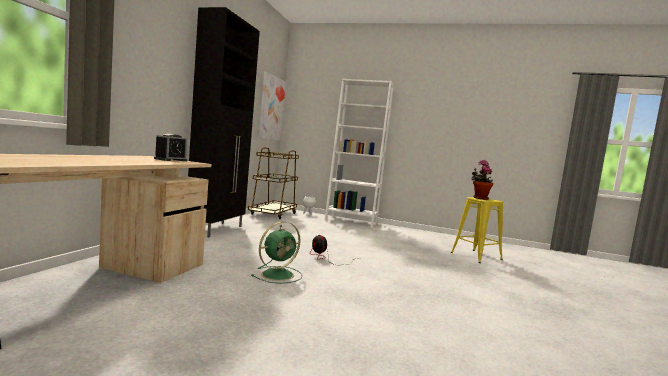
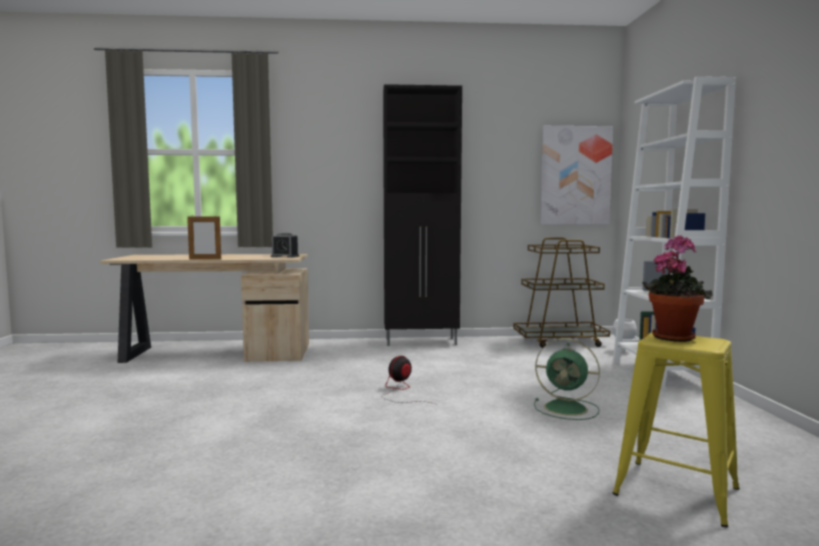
camera: 70 degrees right, 0 degrees up
(131, 164) = (205, 259): none -> picture frame
(279, 274) = (309, 383): green fan -> green fan (567, 408)

